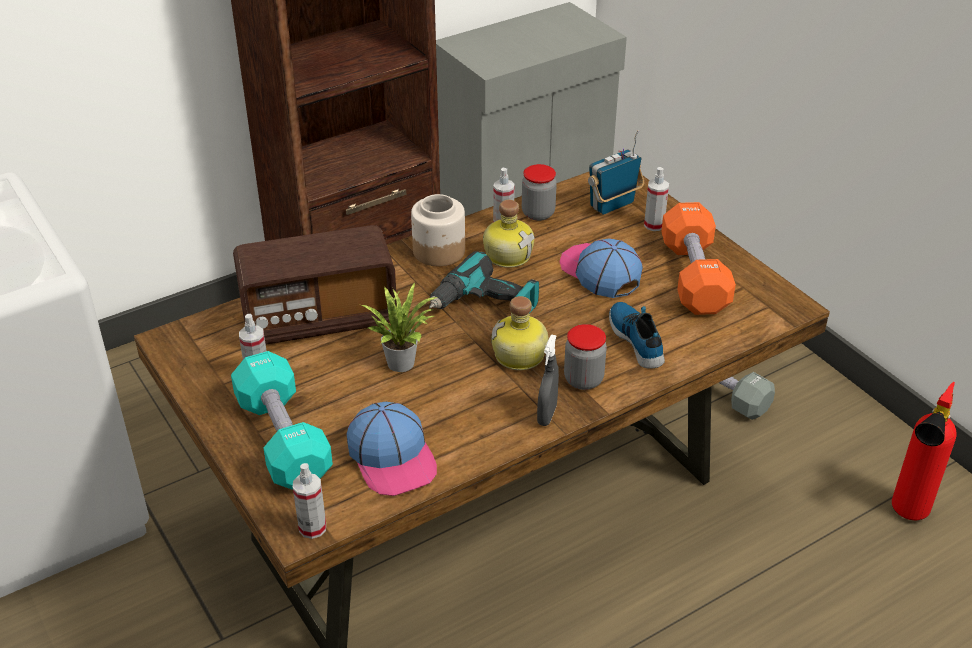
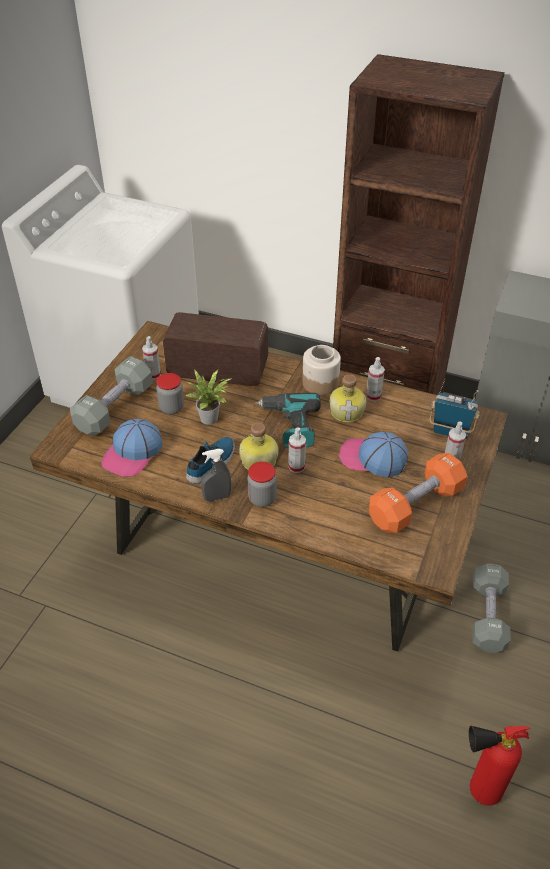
camera: 55 degrees right, 5 degrees up
(283, 439) = (115, 408): turquoise dumbbell -> grey dumbbell
(312, 528) = (61, 451): spray bottle -> spray bottle (296, 467)
(319, 317) = (218, 370): radio -> radio turned 150 degrees clockwise
(538, 213) = (402, 404): jar -> jar (172, 408)
(599, 272) = (372, 458): cap -> cap turned 90 degrees counterclockwise
(637, 339) = (323, 506): shoe -> shoe (212, 463)

